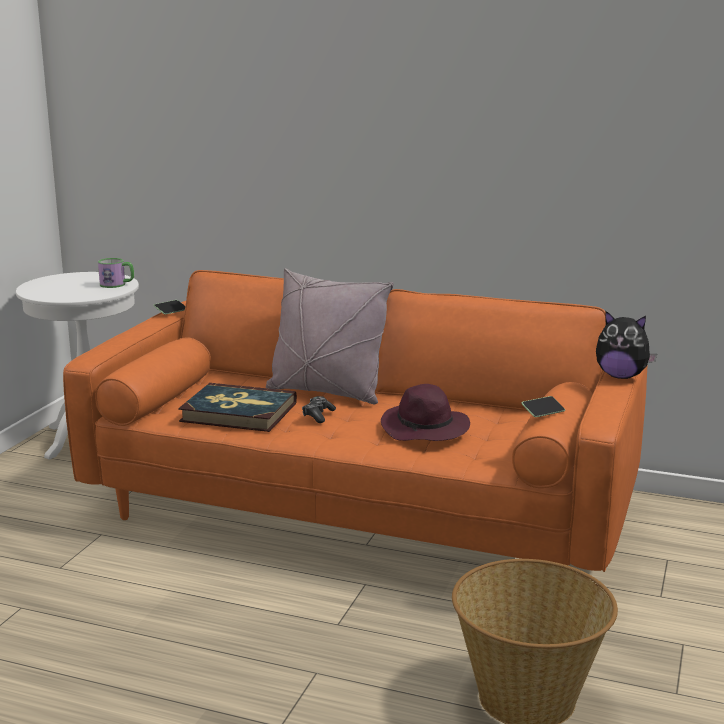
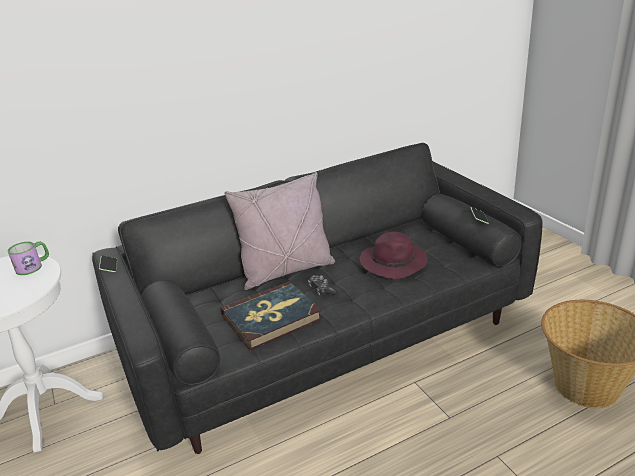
camera: 45 degrees left, 10 degrees up
(362, 508) = (325, 337): orange sofa -> black sofa
(621, 376) = (461, 180): plush toy -> none

